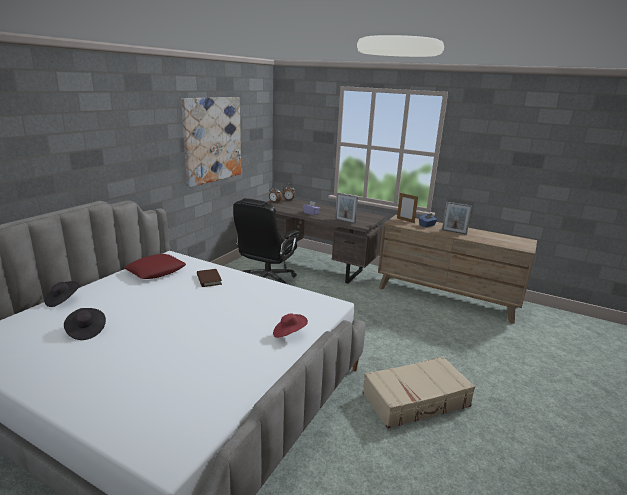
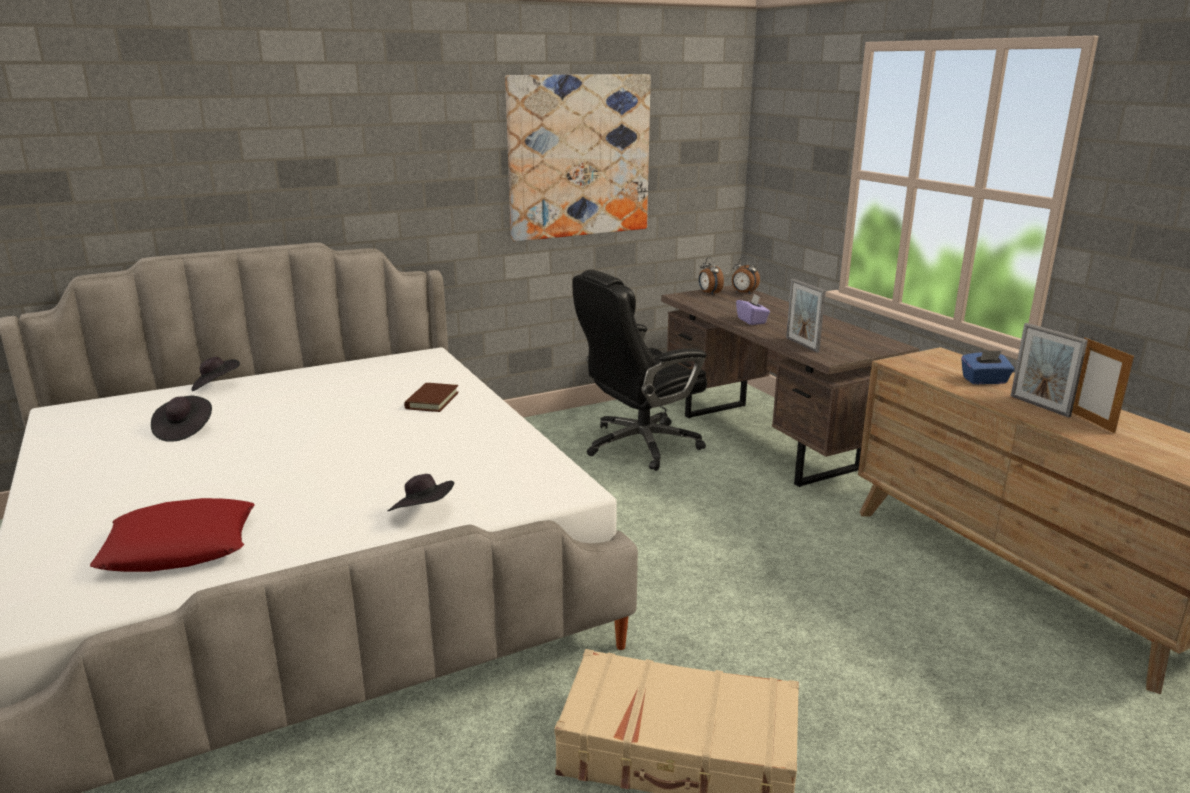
camera: 35 degrees right, 0 degrees up
(156, 271) = (379, 372): red pillow -> red pillow (180, 547)
(289, 333) = (423, 513): red hat -> black hat
(405, 220) = (943, 362): picture frame -> picture frame (1091, 421)

